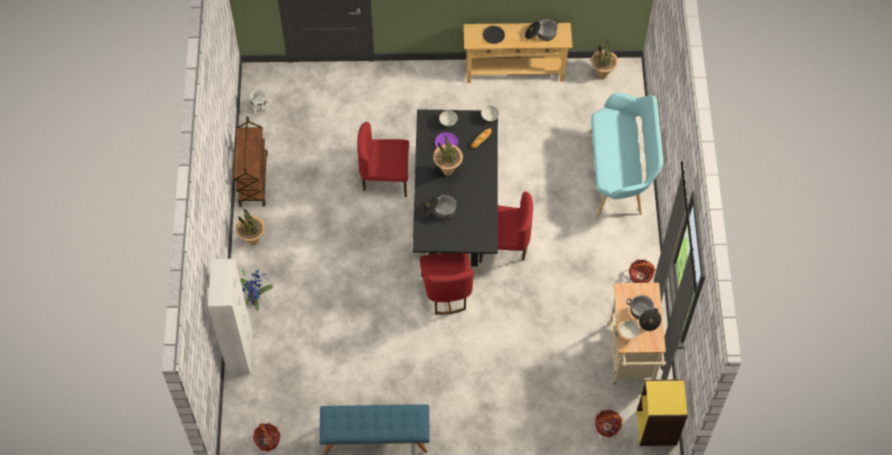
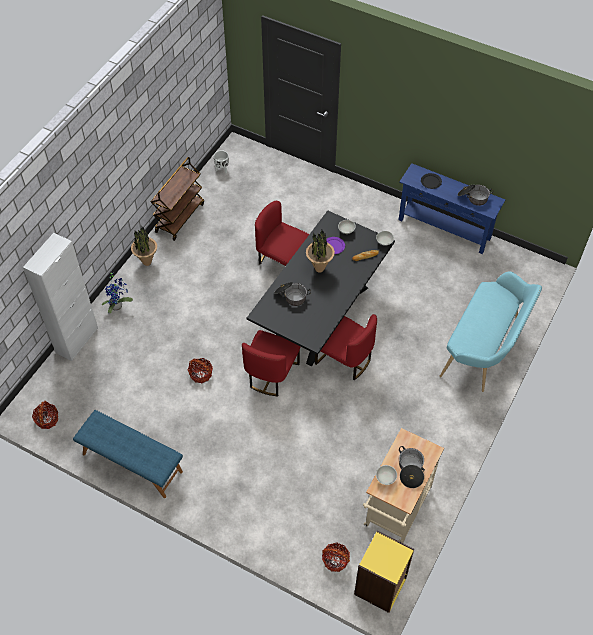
camera: 30 degrees right, 5 degrees down
(515, 72) = (444, 229): beige console table -> blue console table
(602, 76) = (519, 264): potted plant -> none
(640, 276) = (449, 443): basket -> basket (201, 374)

